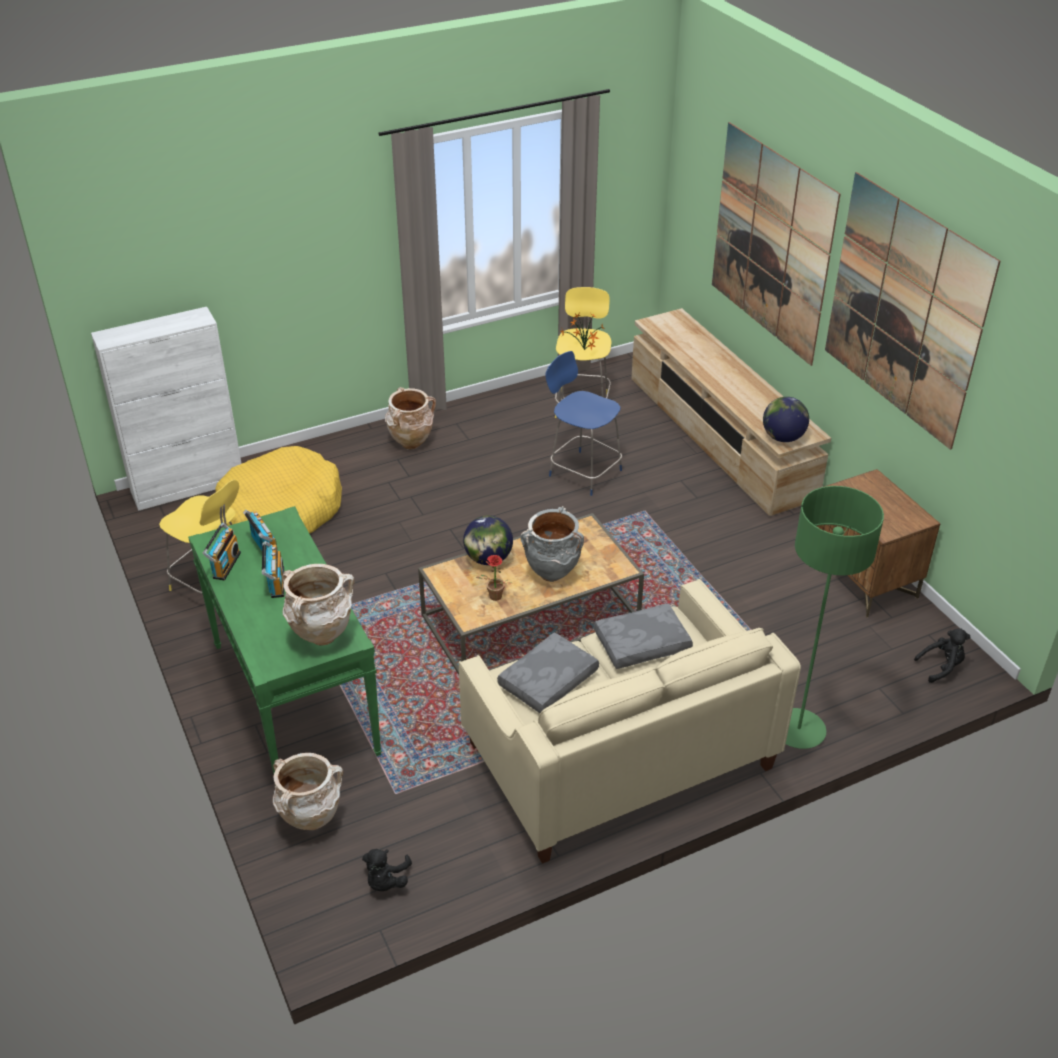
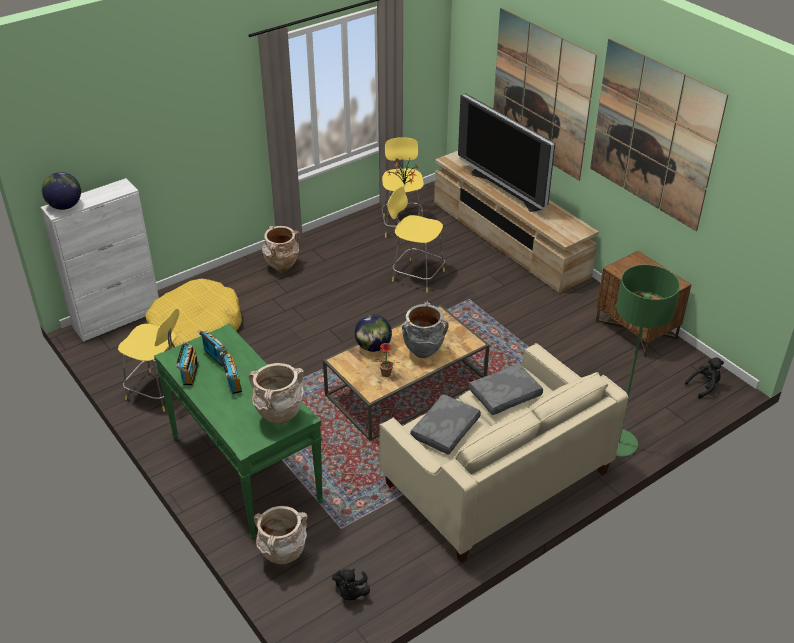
camera: 10 degrees left, 0 degrees up
(583, 472) = (416, 275): blue stool -> yellow stool
(718, 370) = (506, 190): none -> television
(783, 438) = (565, 235): globe -> globe (65, 206)

